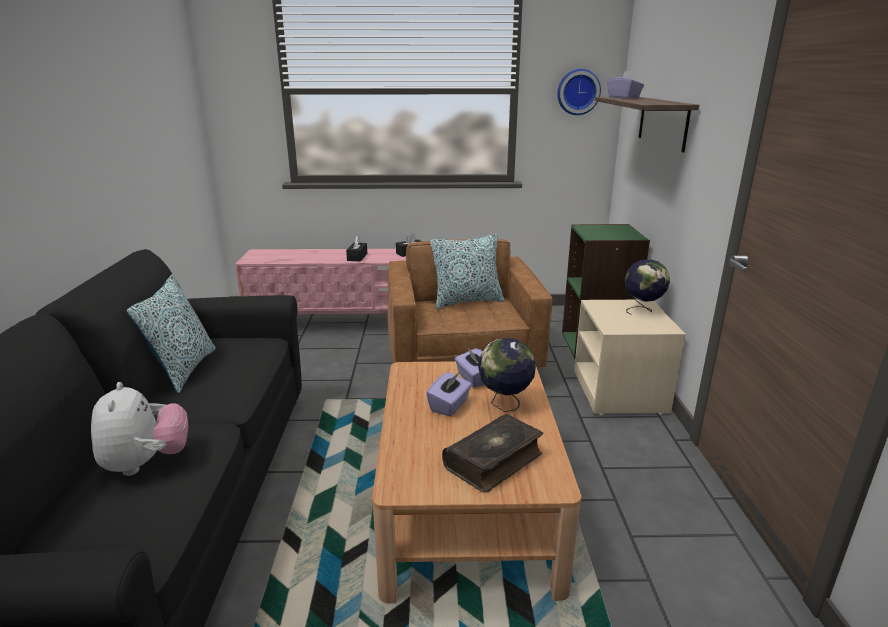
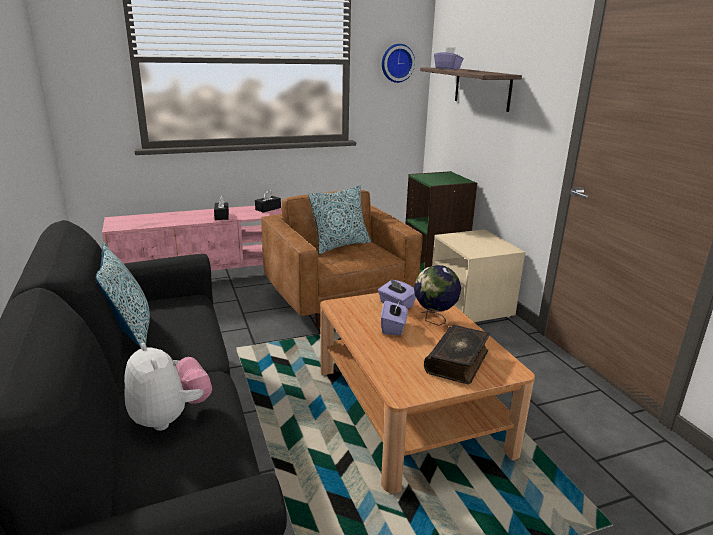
camera: 20 degrees left, 0 degrees up
(642, 310) = (484, 238): globe -> none

